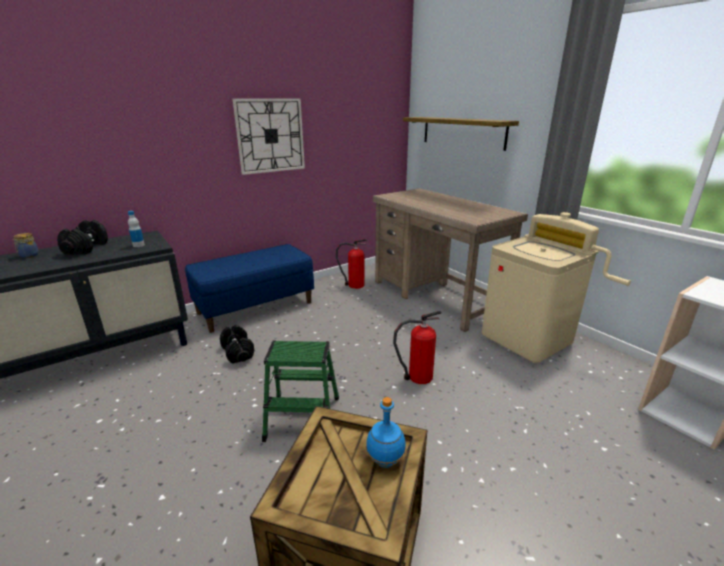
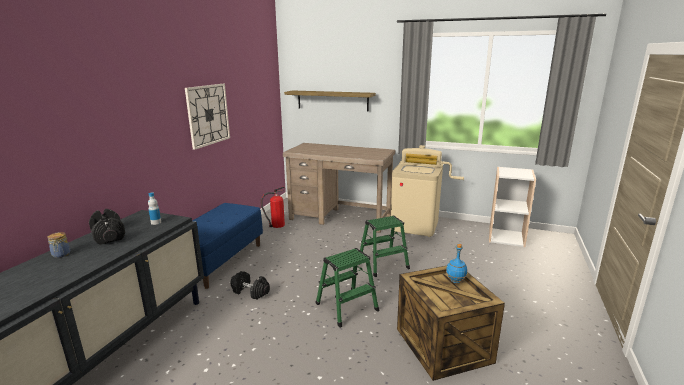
camera: 35 degrees left, 5 degrees down
(418, 377) = (383, 263): fire extinguisher -> green step ladder

